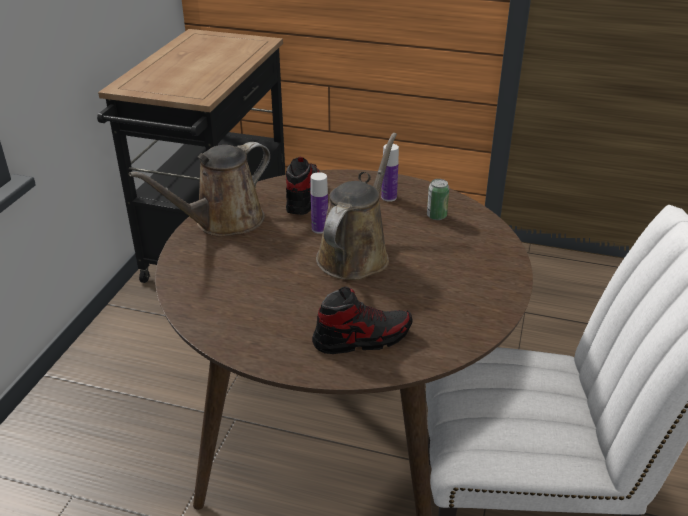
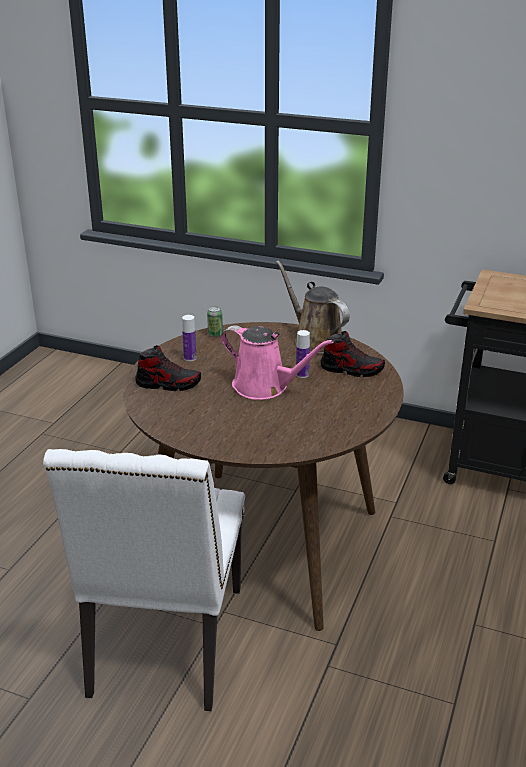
camera: 95 degrees right, 5 degrees down
(356, 254) = (265, 387): brown watering can -> pink watering can
(362, 338) = (168, 384): shoe -> shoe turned 75 degrees counterclockwise
(389, 197) = (351, 406): bottle -> bottle (190, 358)
(436, 216) = (318, 426): can -> can (215, 334)

